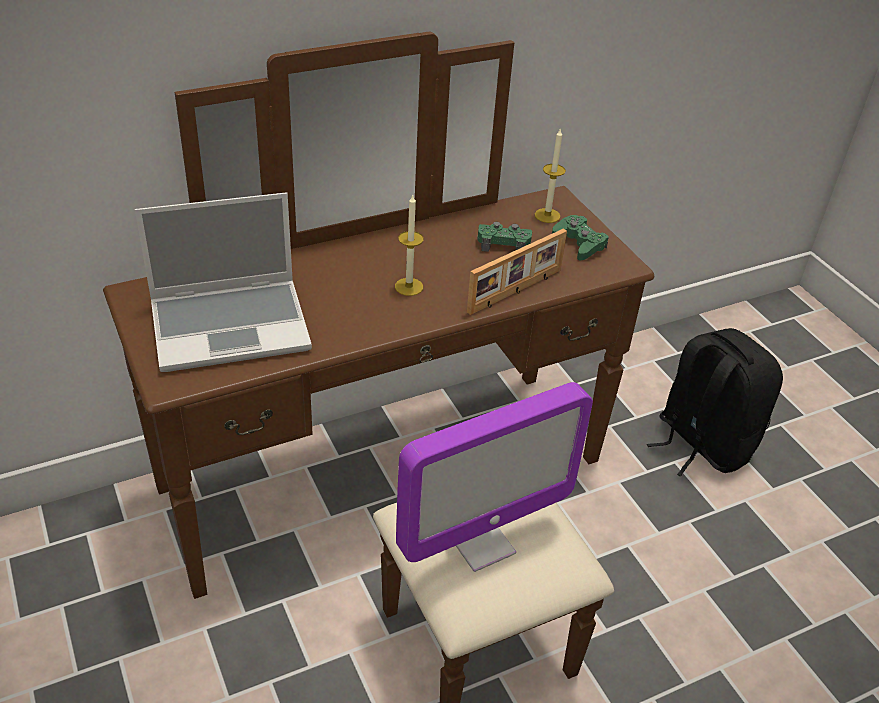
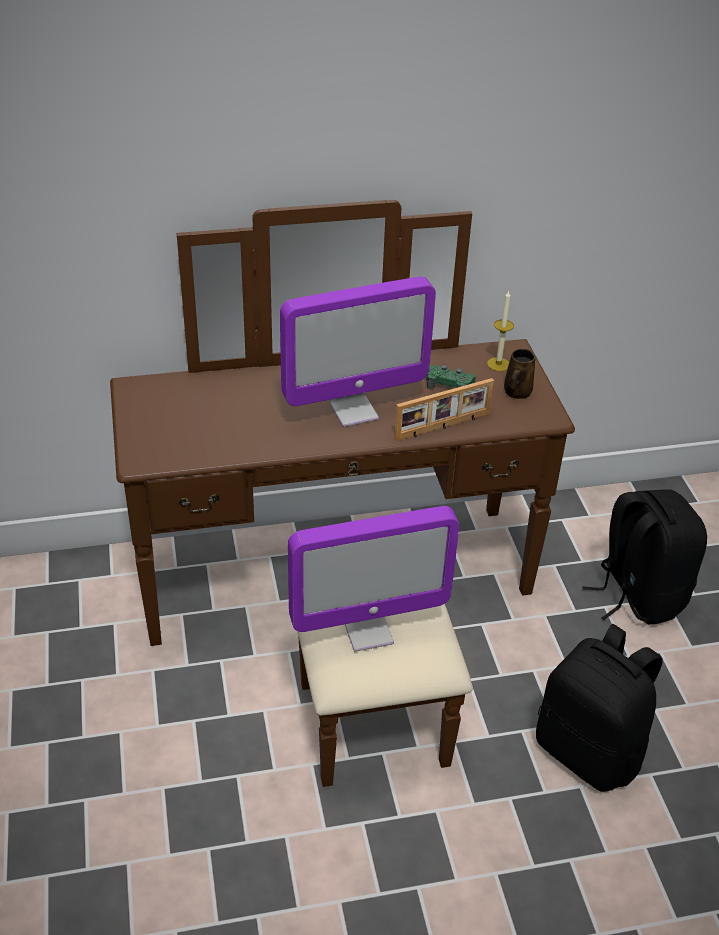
camera: 15 degrees right, 0 degrees up
(232, 325) = (200, 423): laptop -> none
(409, 287) = (353, 411): candle -> monitor
(579, 243) = (516, 392): green game controller -> brown mug
(716, 625) = (589, 751): none -> black backpack

